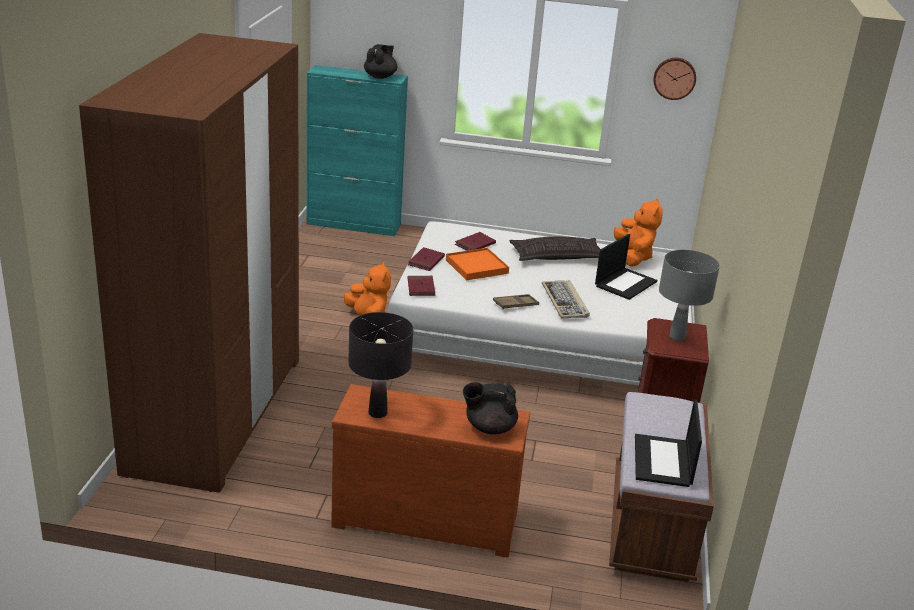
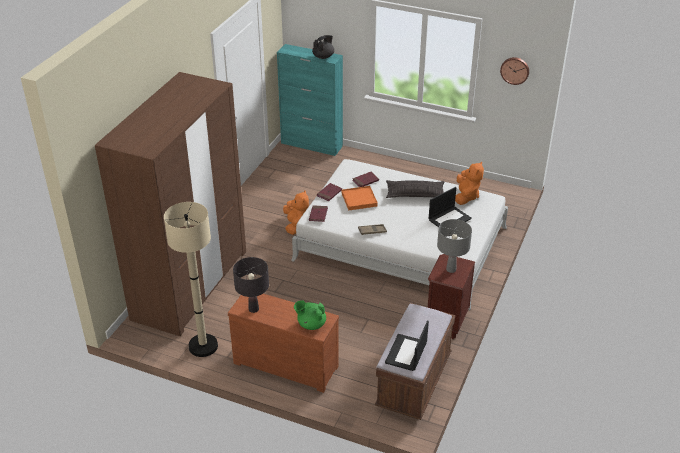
camera: 15 degrees right, 10 degrees up
(267, 505) = (203, 346): none -> beige floor lamp
(489, 428) = (311, 324): black teapot -> green teapot
(565, 302) = (404, 231): keyboard -> none

